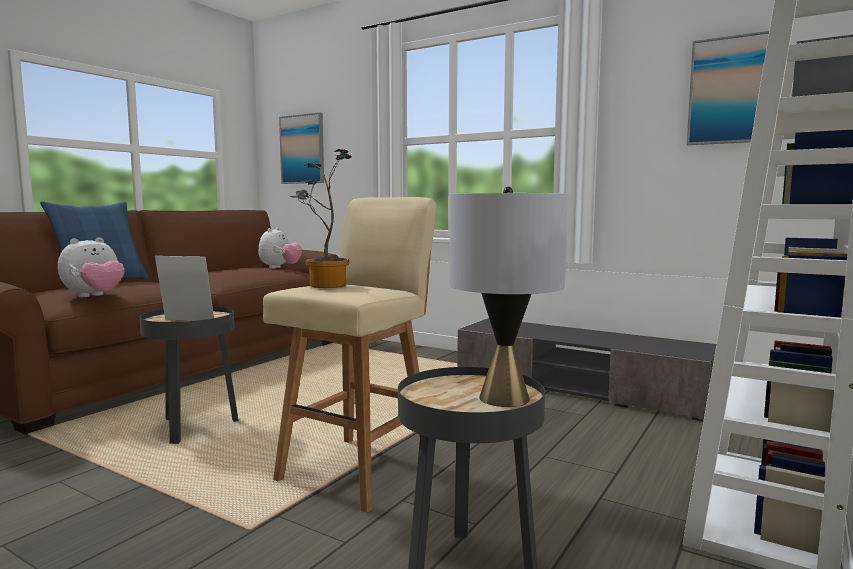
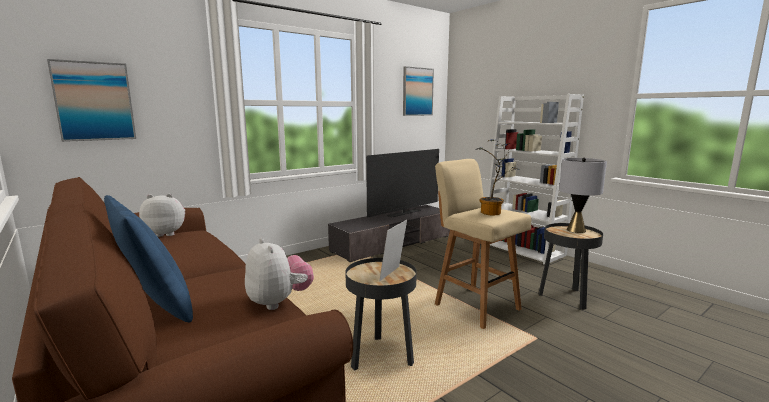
camera: 70 degrees left, 5 degrees up
(280, 268) = (167, 233): plush toy -> plush toy turned 45 degrees counterclockwise
(617, 338) = (404, 213): none -> television

